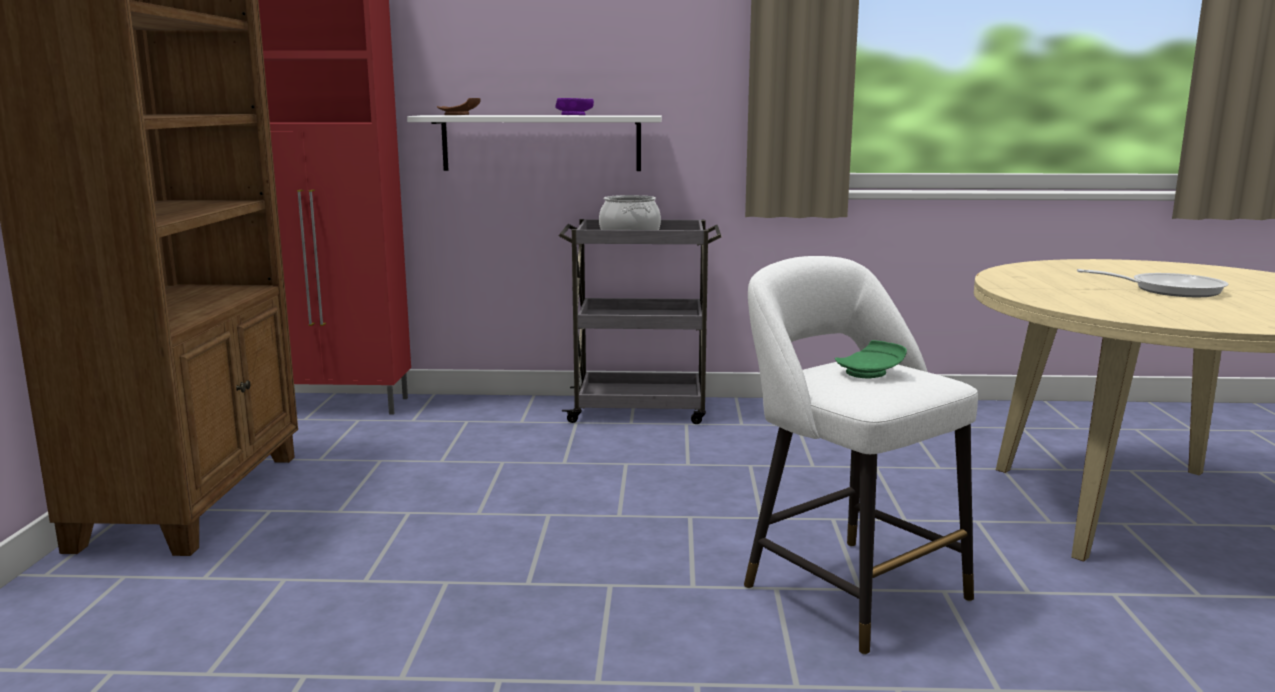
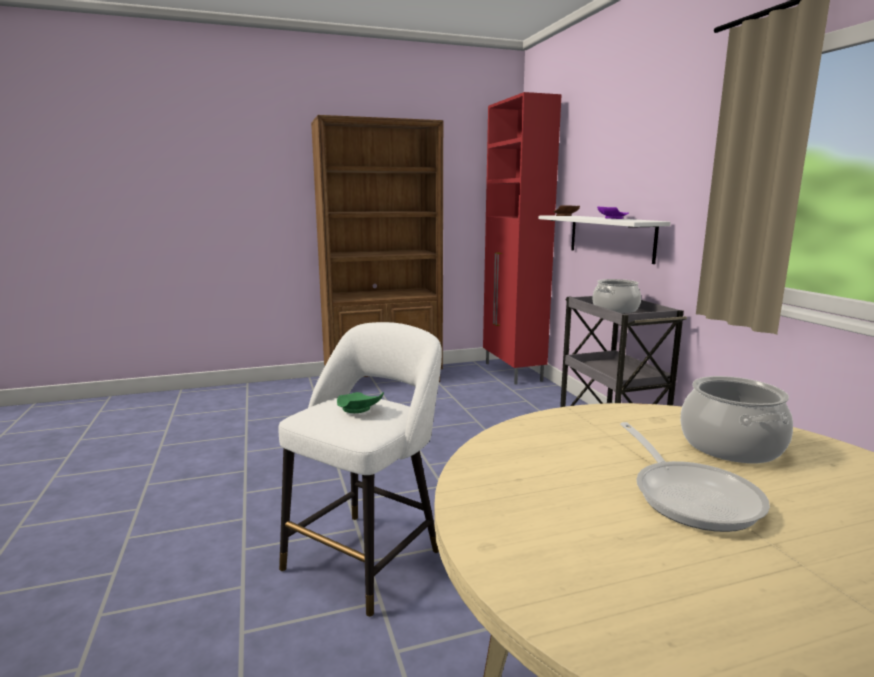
camera: 70 degrees right, 0 degrees up
(1074, 273) = (731, 446): none -> cooking pot

